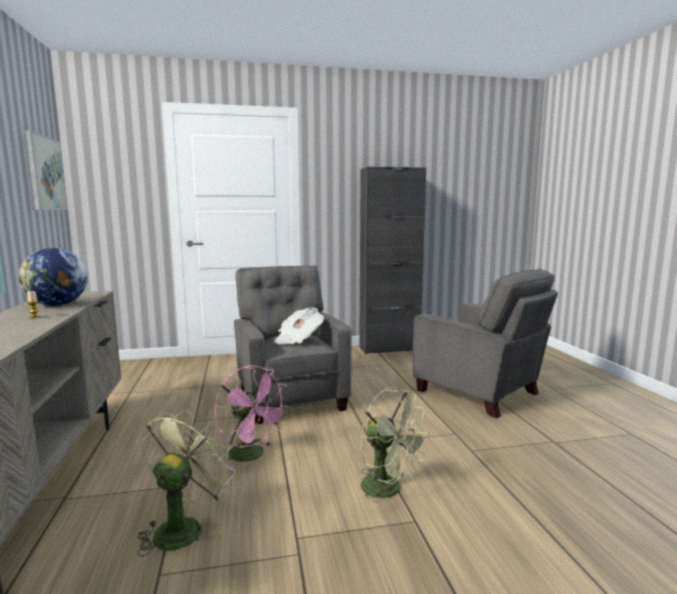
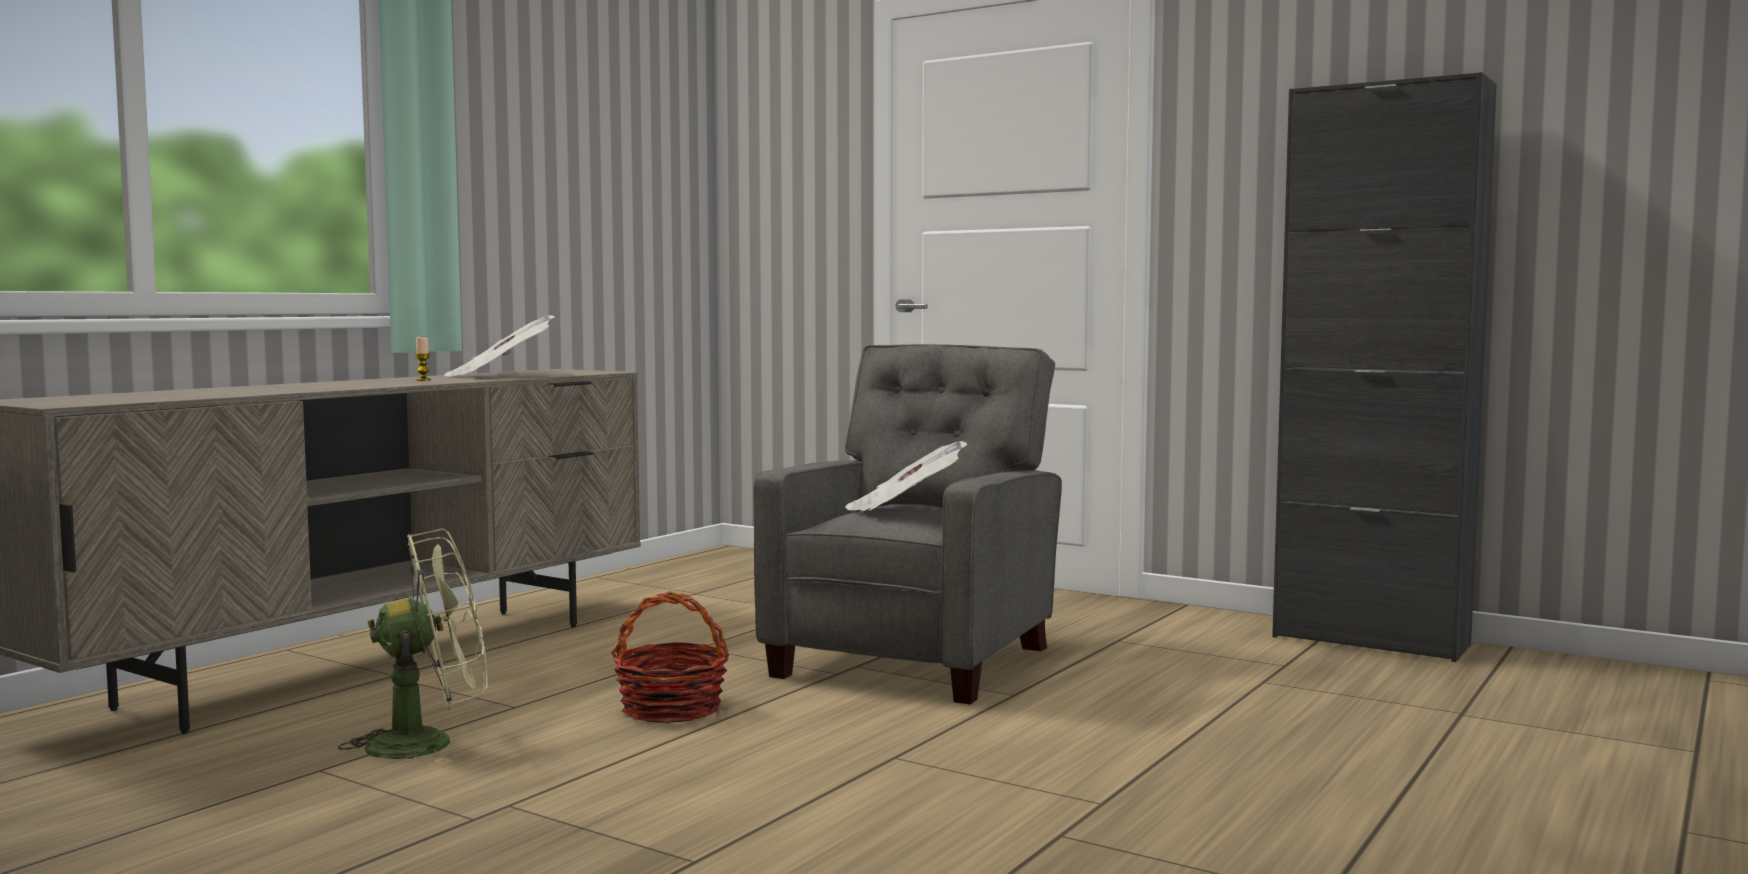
camera: 45 degrees right, 5 degrees down
(46, 173) = (655, 165): picture -> none
(57, 305) = (500, 375): globe -> newspaper
(252, 455) = (672, 709): pink fan -> basket
(389, 489) = (756, 816): green fan -> none
(479, 393) = (1386, 770): grey armchair -> none

